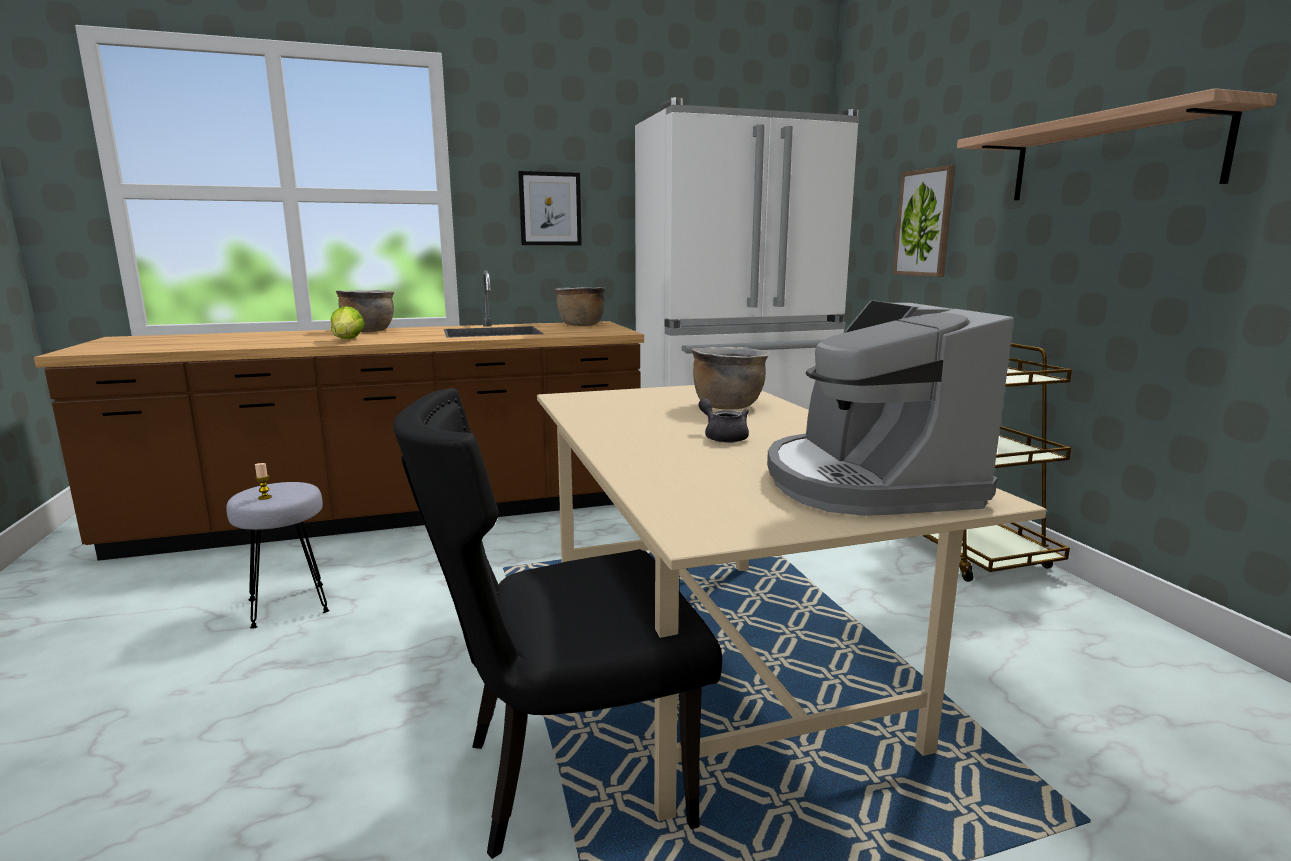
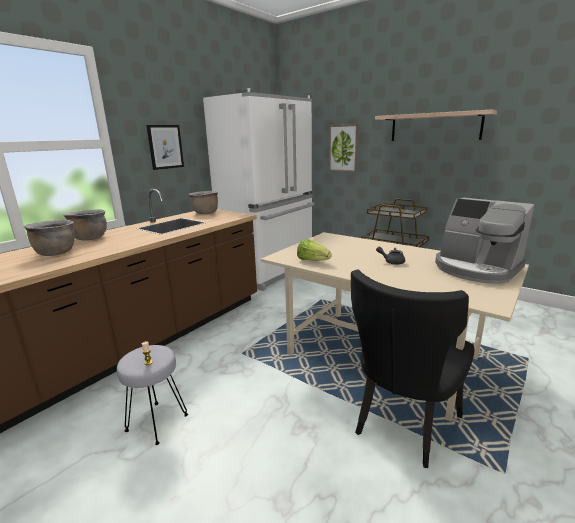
camera: 35 degrees left, 5 degrees up
(347, 340) = (106, 248): lettuce -> lettuce (312, 261)
(727, 406) = (353, 246): brown cooking pot -> brown cooking pot (56, 253)

